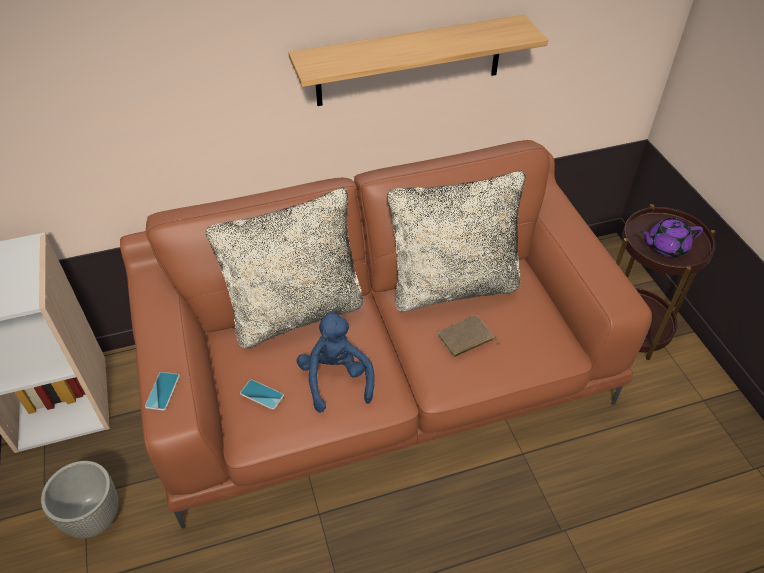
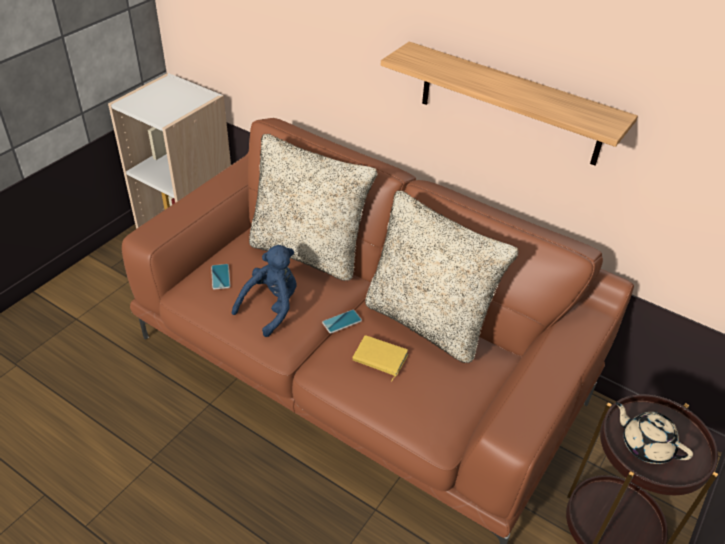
camera: 50 degrees right, 5 degrees down
(94, 517) = (121, 293): grey planter -> none
(162, 391) = (165, 221): phone -> phone (342, 322)
(466, 339) = (379, 359): brown book -> yellow book
(665, 247) = (645, 445): purple teapot -> beige teapot

